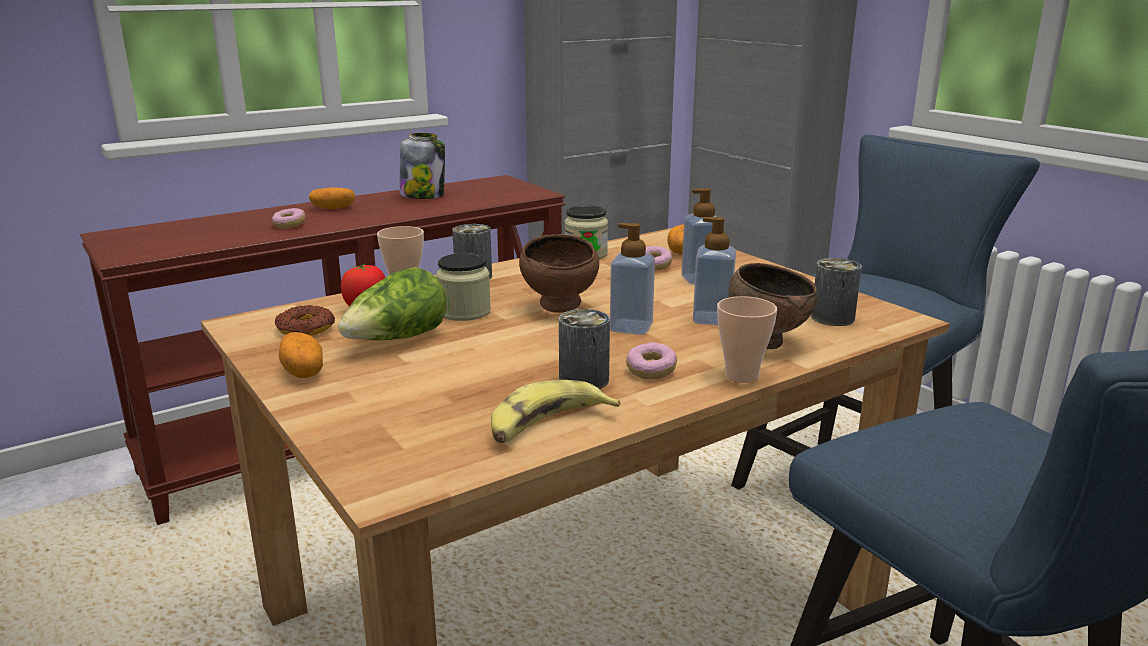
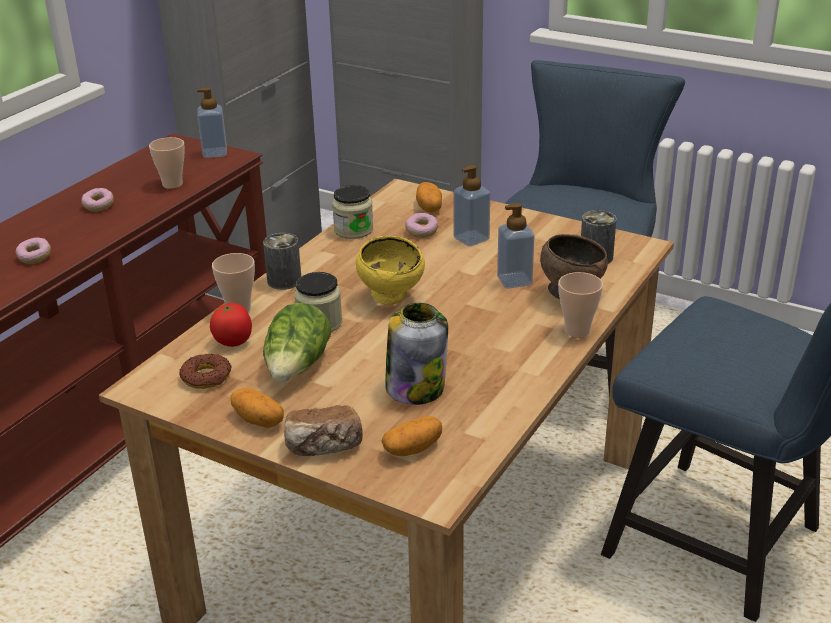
camera: 25 degrees left, 10 degrees up
(332, 409) = (324, 447): none -> bread
(333, 208) = (50, 222): potato -> potato (412, 449)
(423, 195) = (122, 183): jar -> jar (415, 387)
(462, 201) = (172, 184): none -> cup
(547, 426) = (489, 413): banana -> none
(561, 308) = (392, 298): brown bowl -> yellow bowl
(584, 380) = (476, 366): can -> none
(631, 327) = (464, 305): soap dispenser -> soap dispenser (215, 153)
(651, 371) = (515, 344): donut -> donut (98, 206)

